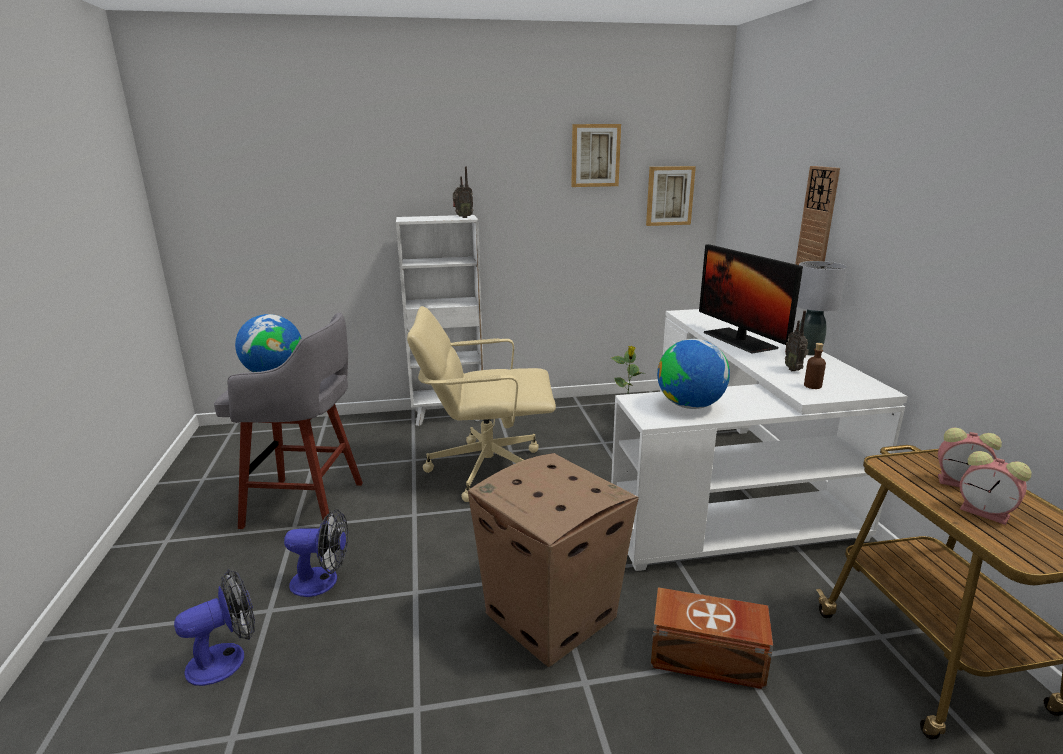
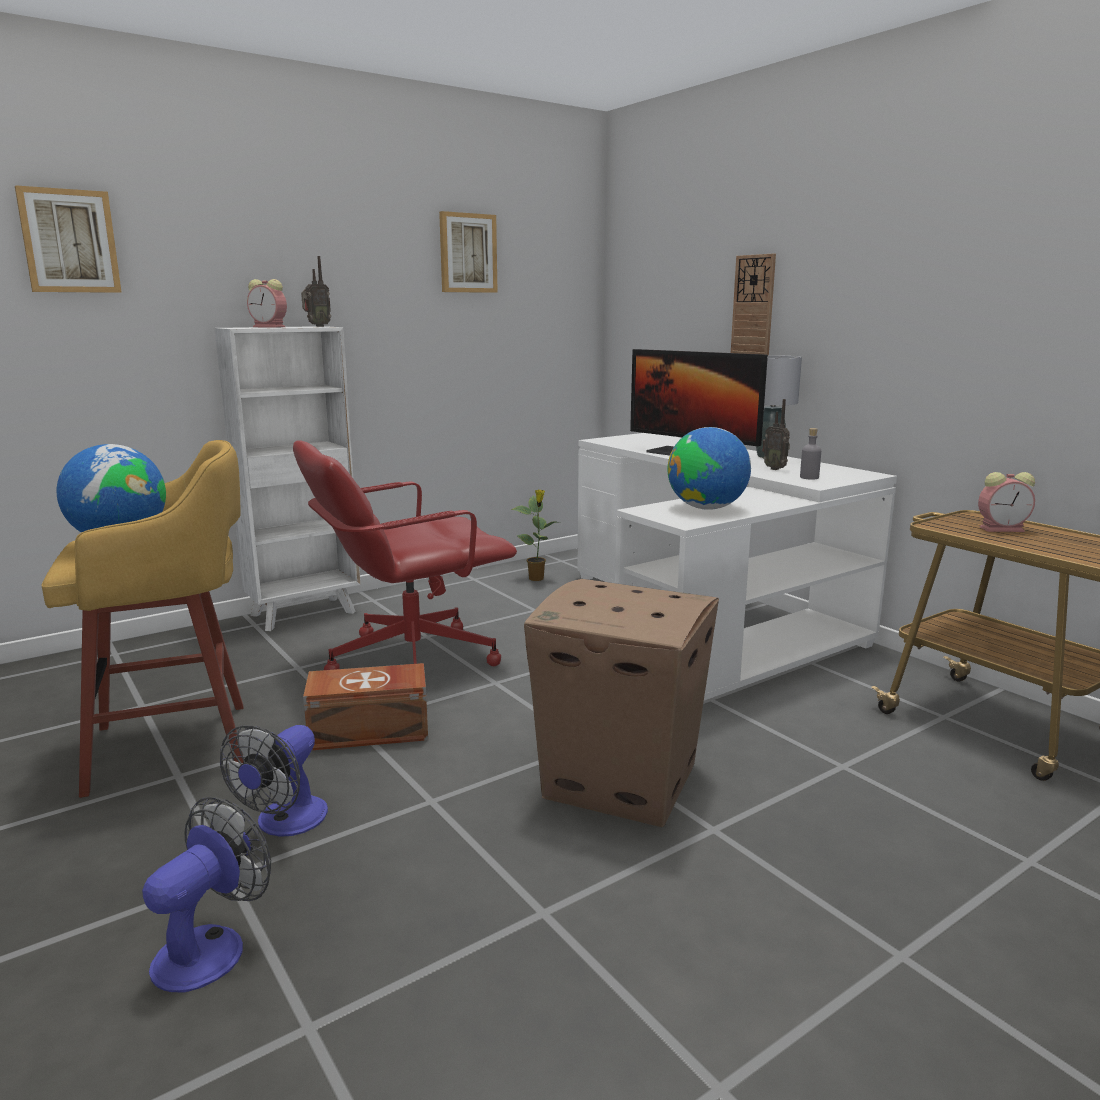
camera: 25 degrees left, 5 degrees down
(308, 505) = (177, 746): grey stool -> yellow stool
(322, 582) = (284, 823): fan -> fan turned 135 degrees clockwise
(486, 469) = (410, 659): beige office chair -> red office chair
(669, 196) = (552, 306): picture -> picture (69, 241)
(708, 658) = (815, 774): brown storage box -> brown storage box (371, 732)
(812, 386) = (809, 477): brown bottle -> grey bottle
(986, 513) = (1045, 543): alarm clock -> alarm clock (270, 327)

